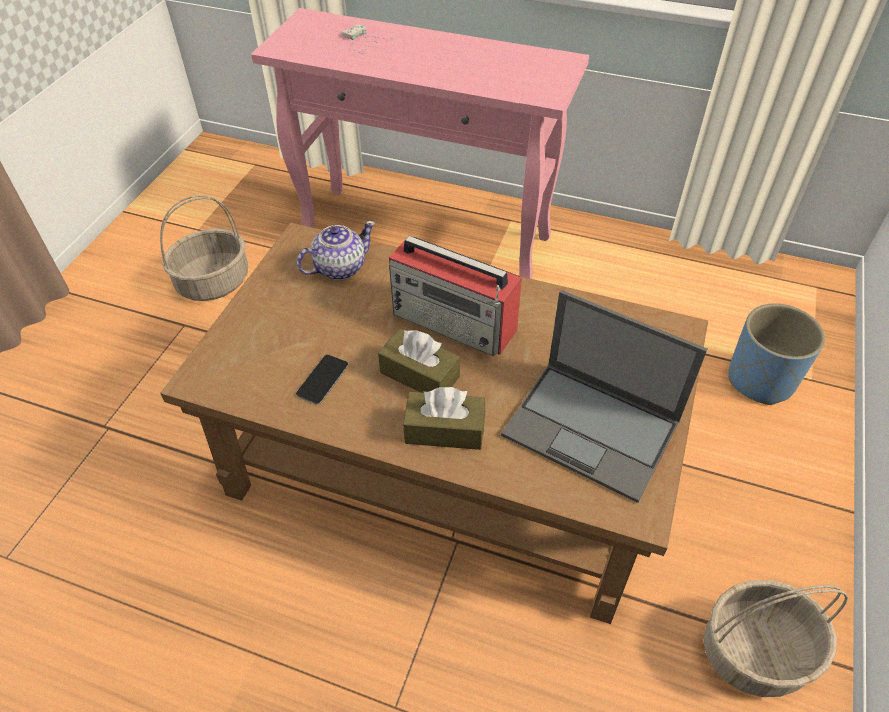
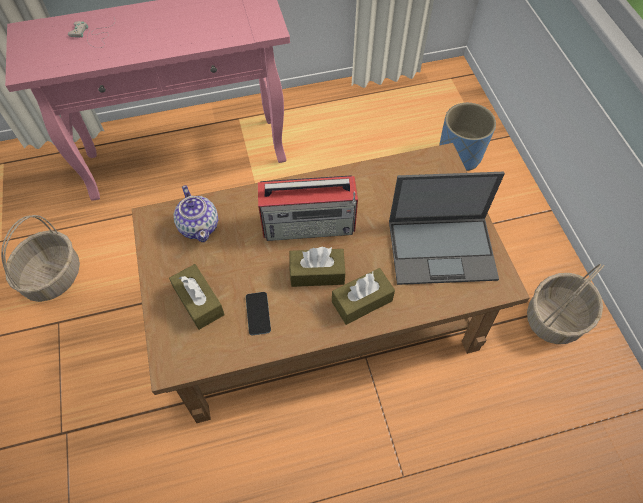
camera: 35 degrees left, 10 degrees up
(276, 336) = (199, 301): none -> brown tissue box
(339, 268) = (199, 225): teapot -> teapot turned 135 degrees clockwise

